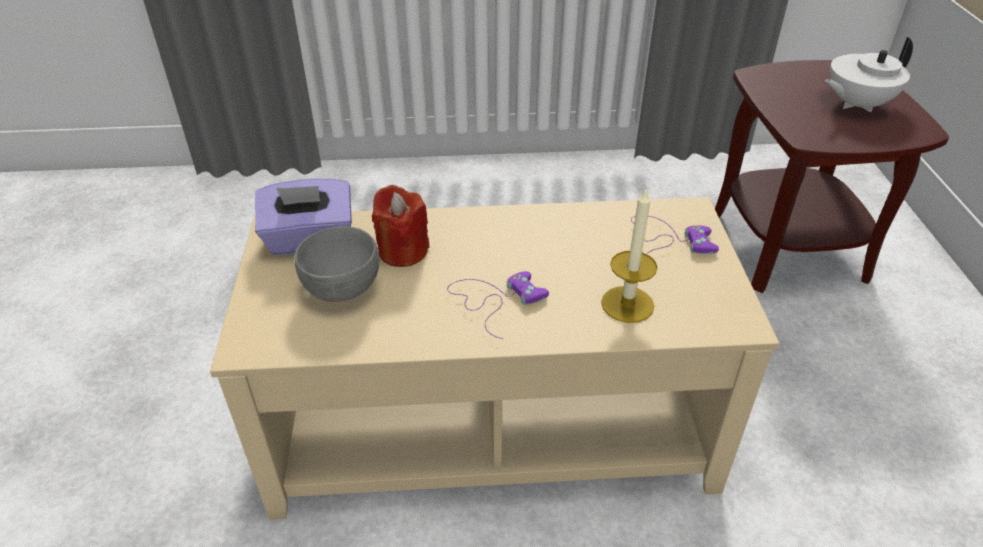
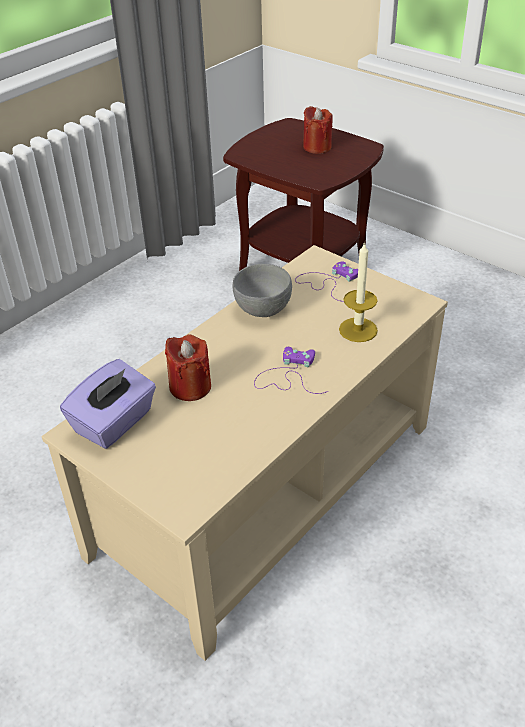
camera: 45 degrees left, 0 degrees up
(343, 289) = (190, 434): grey bowl -> grey bowl (263, 309)
(856, 104) = (317, 147): white teapot -> red candle

